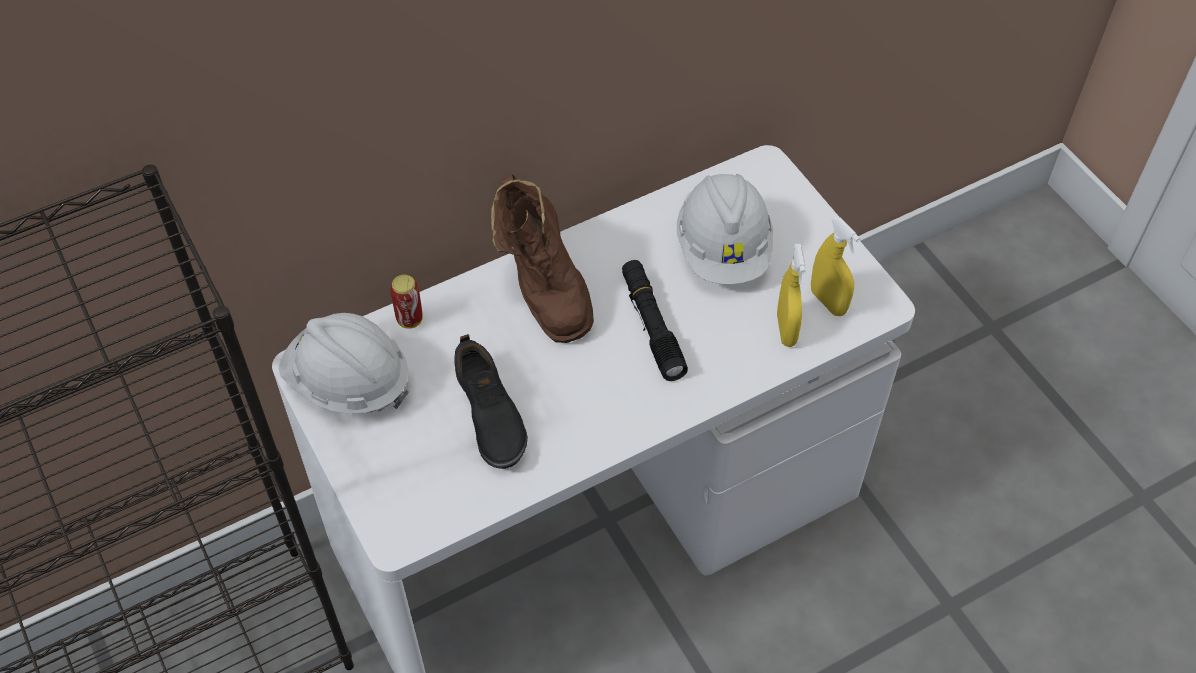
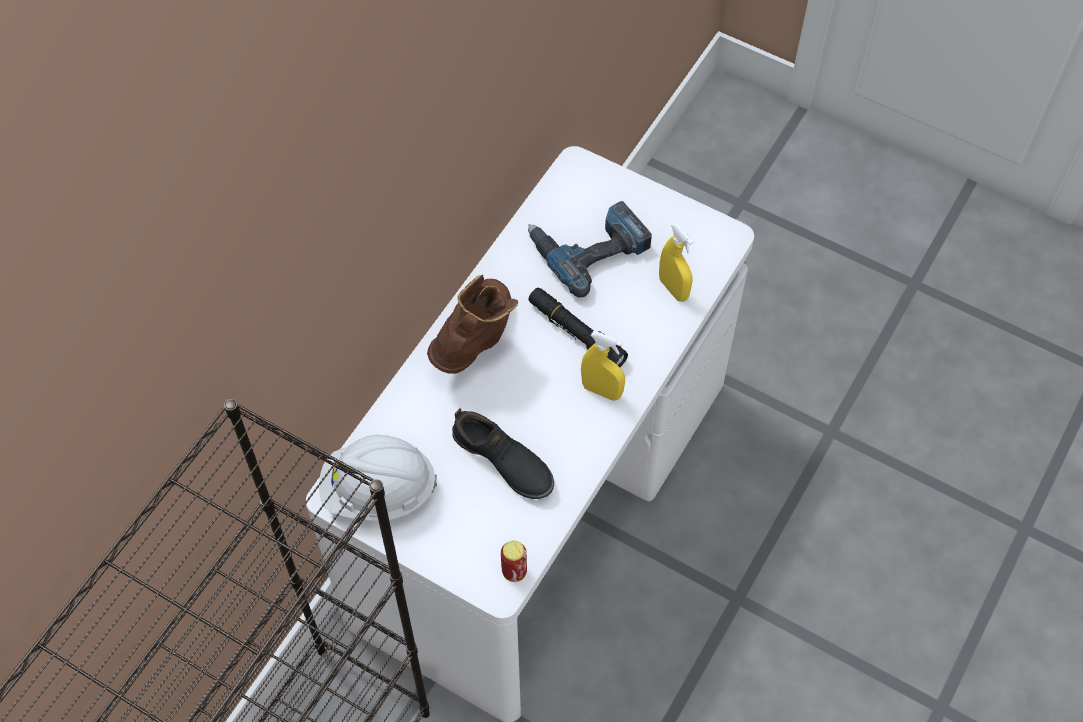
camera: 30 degrees left, 5 degrees up
(409, 319) = (390, 418): can -> can (514, 571)
(544, 288) = (476, 343): brown boot -> brown boot turned 105 degrees counterclockwise
(723, 250) = (589, 248): white hard hat -> power drill
(828, 302) = (689, 253): yellow spray bottle -> yellow spray bottle (601, 391)

